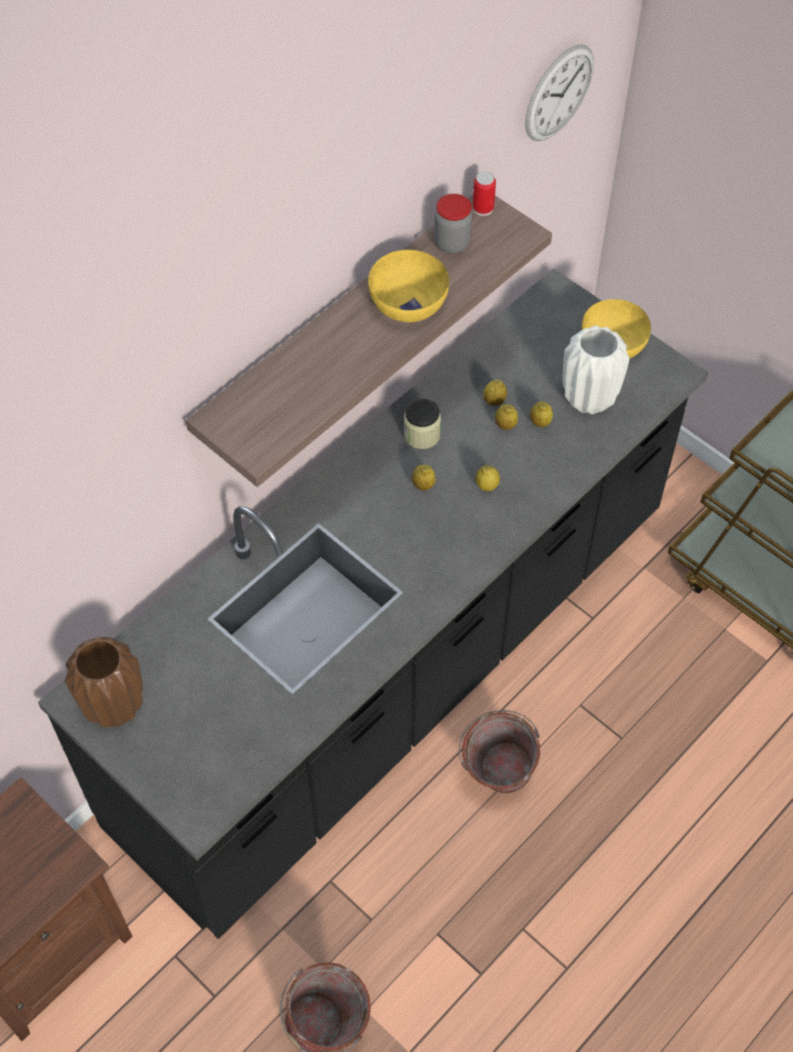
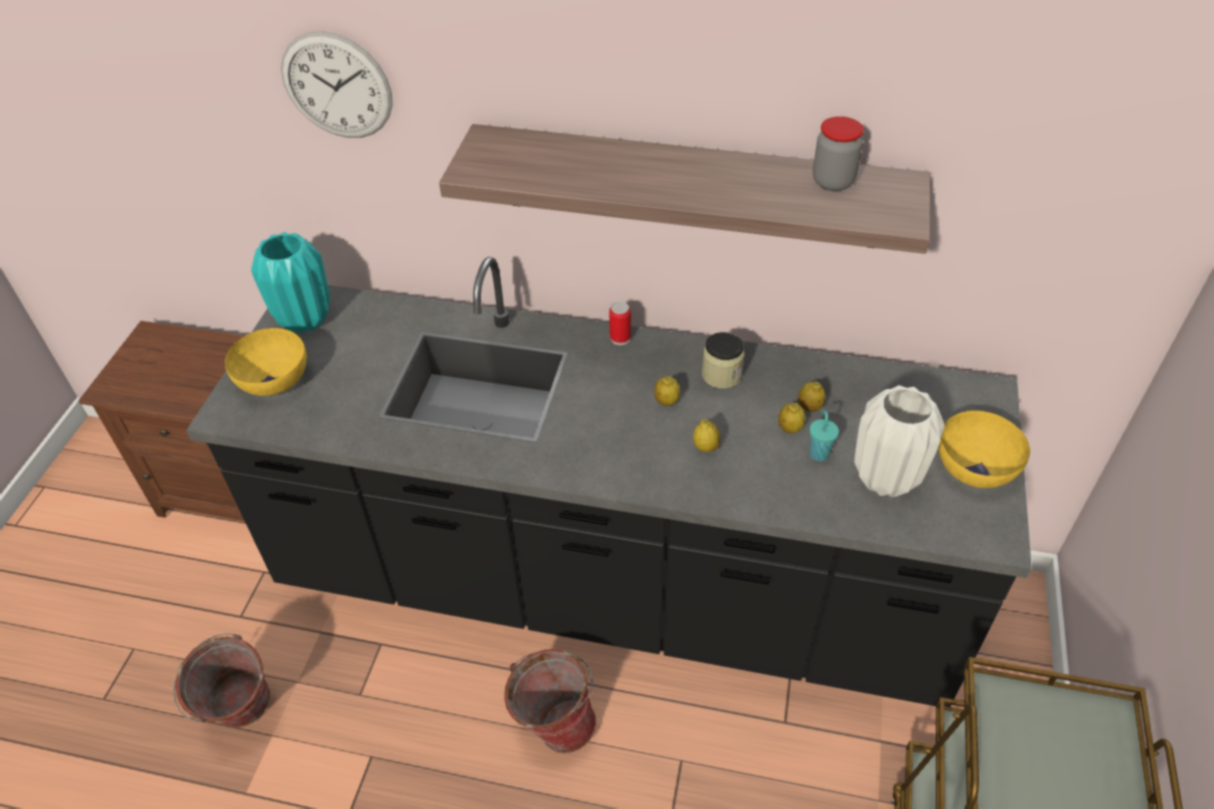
camera: 60 degrees right, 10 degrees down
(114, 707) = (304, 320): brown vase -> turquoise vase
(409, 303) = (727, 185): yellow bowl -> yellow bowl (275, 379)
(483, 208) = (902, 182): can -> can (620, 338)
(540, 422) = (818, 453): lemon -> turquoise cup
(559, 93) = (1092, 135): wall clock -> wall clock (337, 86)

